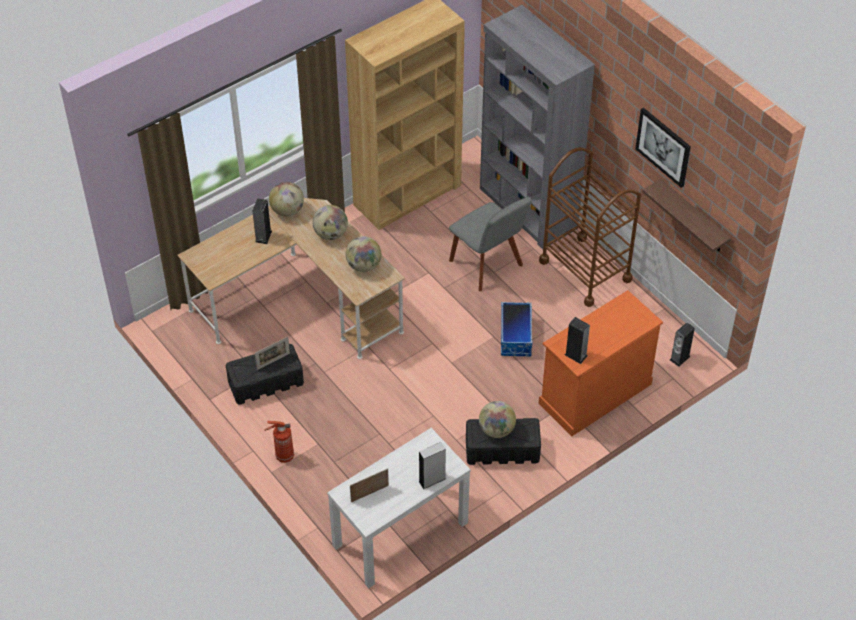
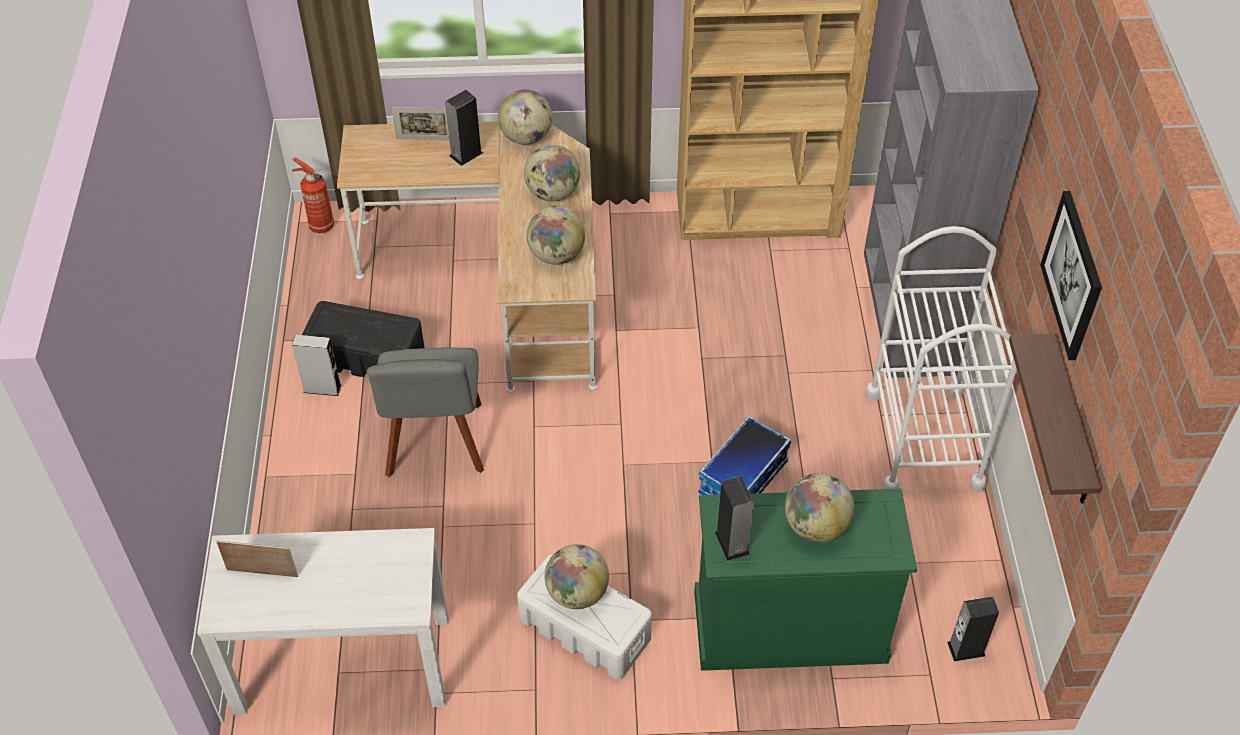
camera: 35 degrees right, 0 degrees up
(273, 361) = (376, 330): picture frame -> picture frame (425, 139)
(283, 456) = (299, 464): fire extinguisher -> fire extinguisher (320, 225)
(432, 480) = (362, 607): grey speaker -> grey speaker (322, 389)
(488, 265) = (787, 360): grey chair -> grey chair (435, 445)
(501, 450) = (584, 629): black storage box -> white storage box
(585, 270) = (923, 439): brown cart -> white cart
(594, 393) = (789, 626): orange dresser -> green dresser
(605, 327) = (815, 526): none -> globe

